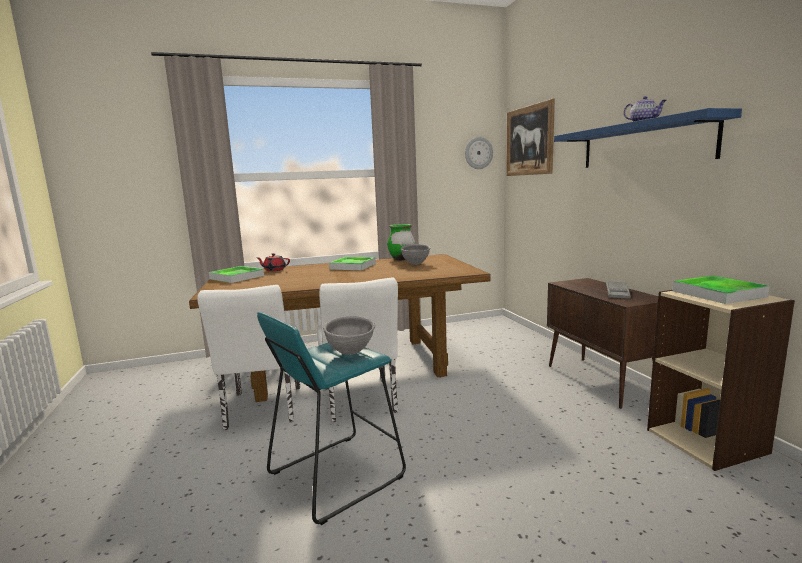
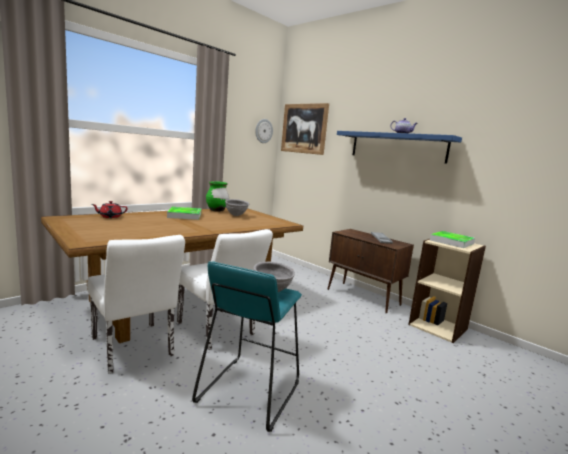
camera: 30 degrees left, 0 degrees up
(237, 277) = (81, 224): tray -> none

